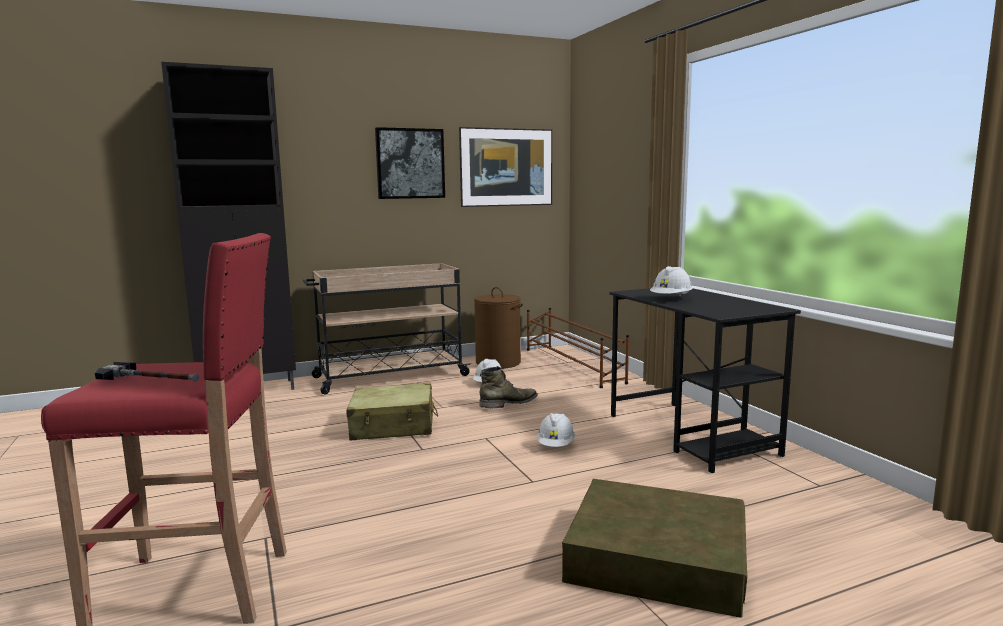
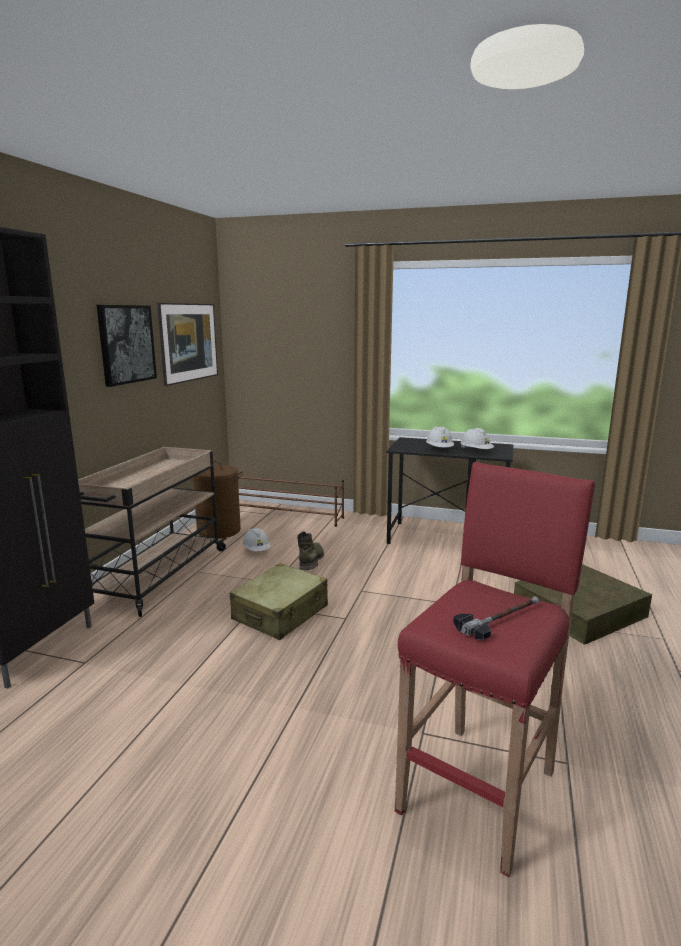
camera: 50 degrees left, 5 degrees up
(556, 445) = (408, 576): white hard hat -> white hard hat (476, 451)

